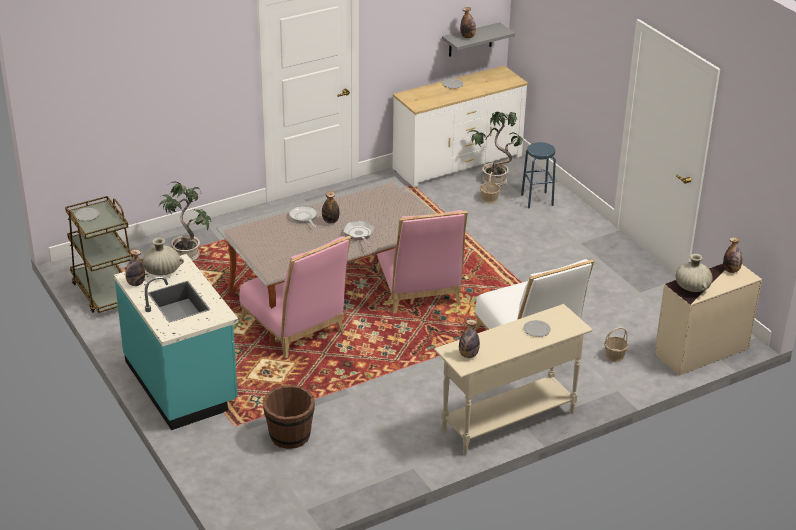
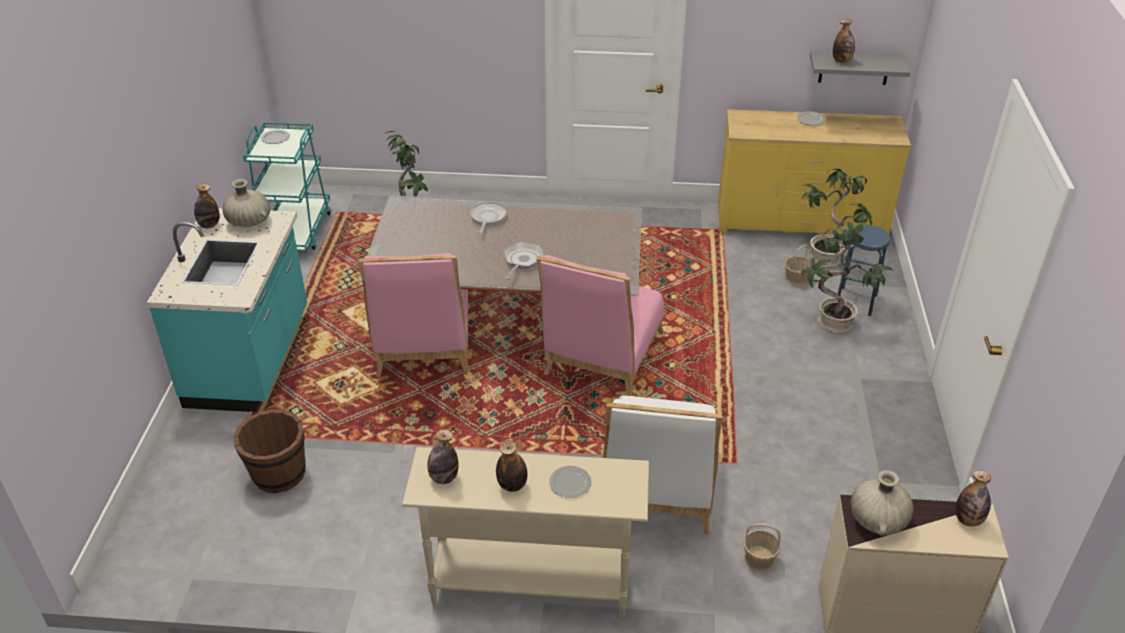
camera: 35 degrees right, 5 degrees up
(105, 293) = (296, 231): brown cart -> turquoise cart
(330, 221) = (510, 233): bottle -> bottle (512, 485)
(457, 162) = (800, 221): white dresser -> yellow dresser
(537, 218) = (834, 324): none -> potted plant

